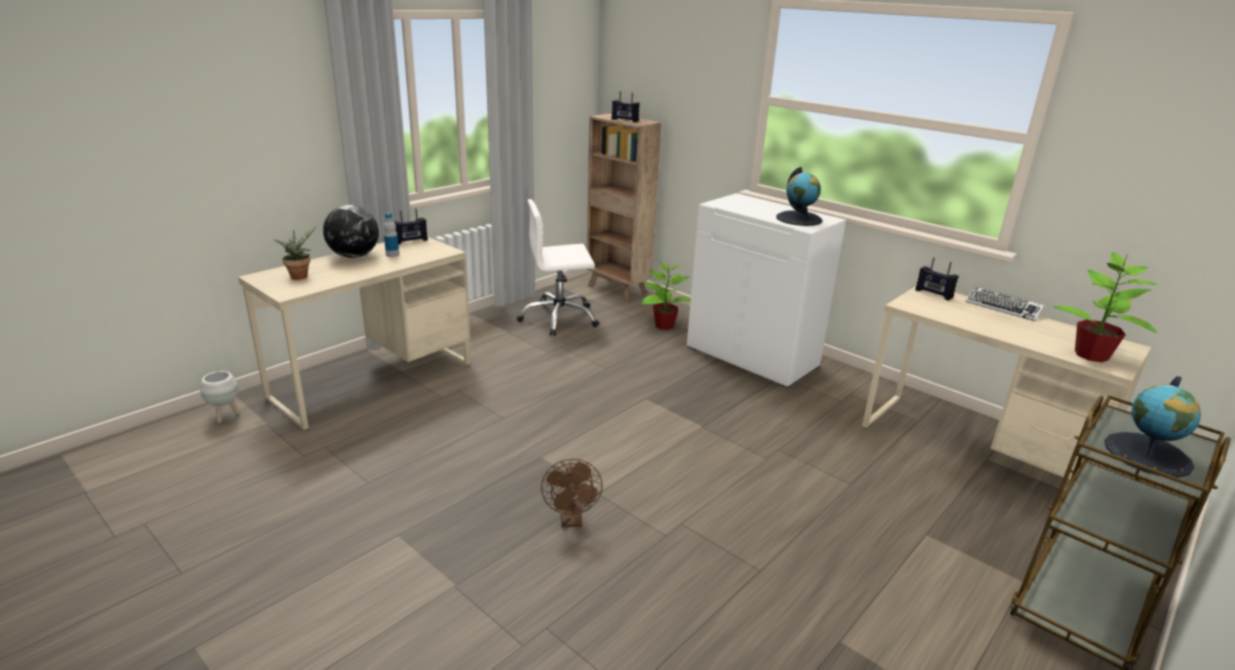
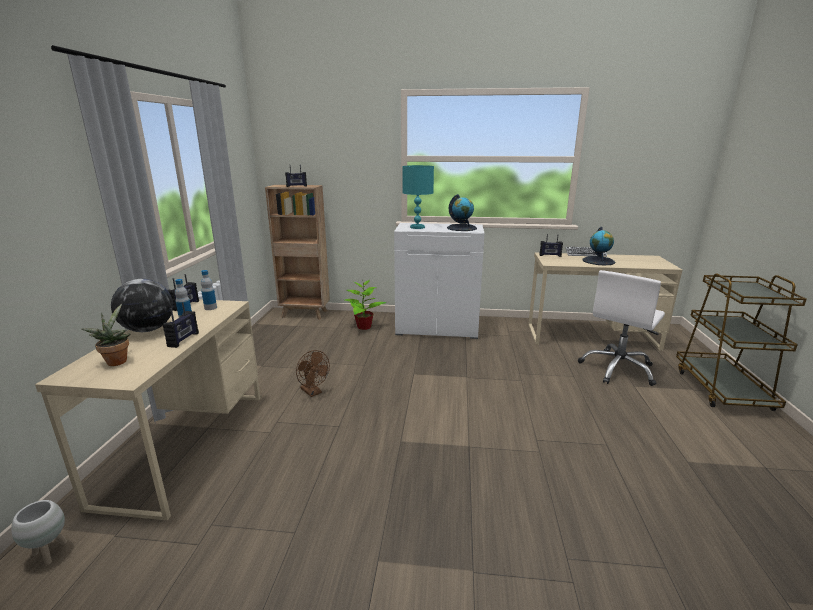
camera: 35 degrees left, 5 degrees down
(363, 273) = (184, 339): none -> radio
(425, 249) = (210, 308): none -> bottle
(559, 318) = (289, 344): white office chair -> white office chair (618, 369)
(571, 520) = (478, 473): brown fan -> brown fan (313, 392)
(741, 205) = (417, 227): none -> turquoise table lamp
(1091, 355) = (652, 264): potted plant -> none
(1148, 454) = (756, 294): globe -> globe (598, 261)

